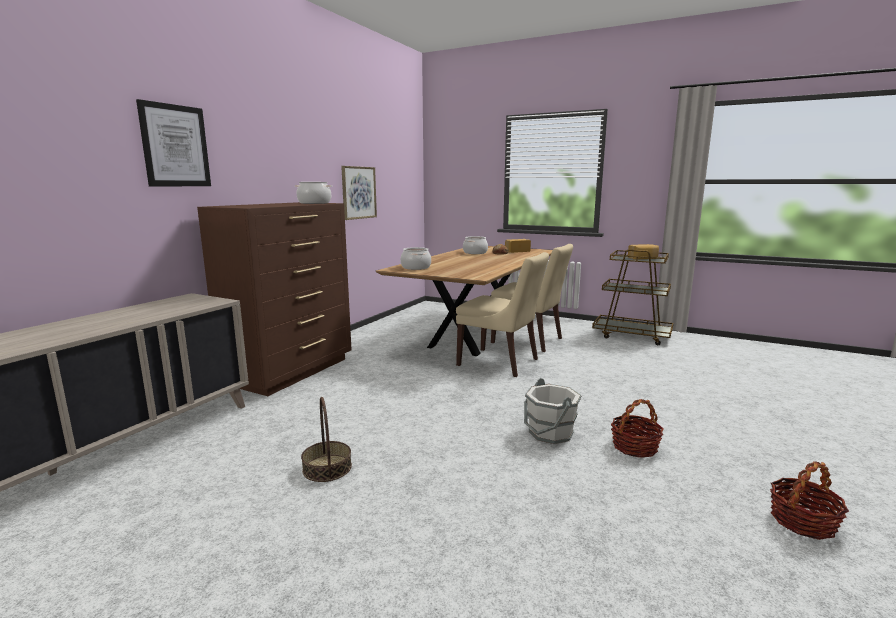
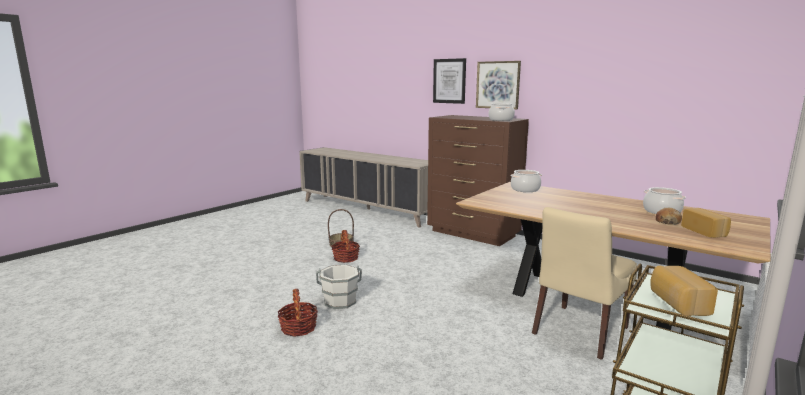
camera: 100 degrees right, 0 degrees up
(358, 192) = (619, 116): picture -> picture (498, 85)
(500, 363) = (492, 303): beige chair -> none
(802, 522) = (170, 360): basket -> basket (346, 258)

